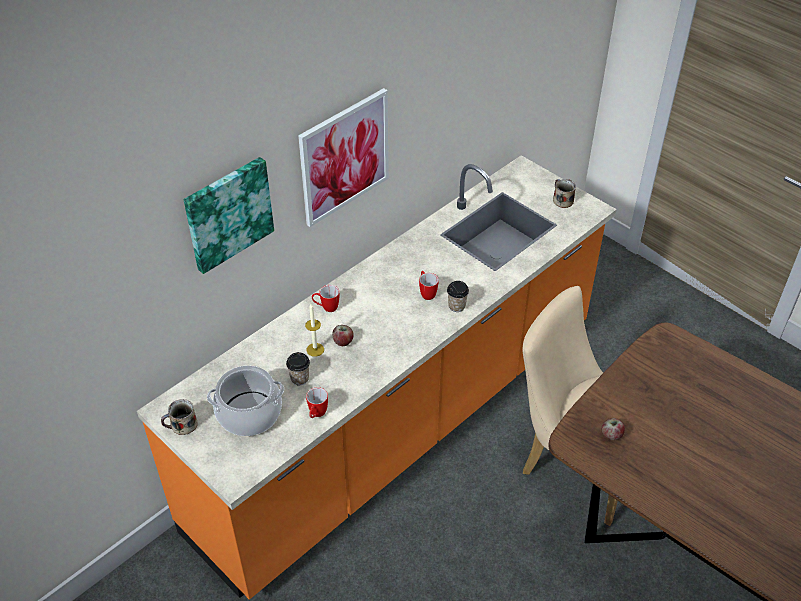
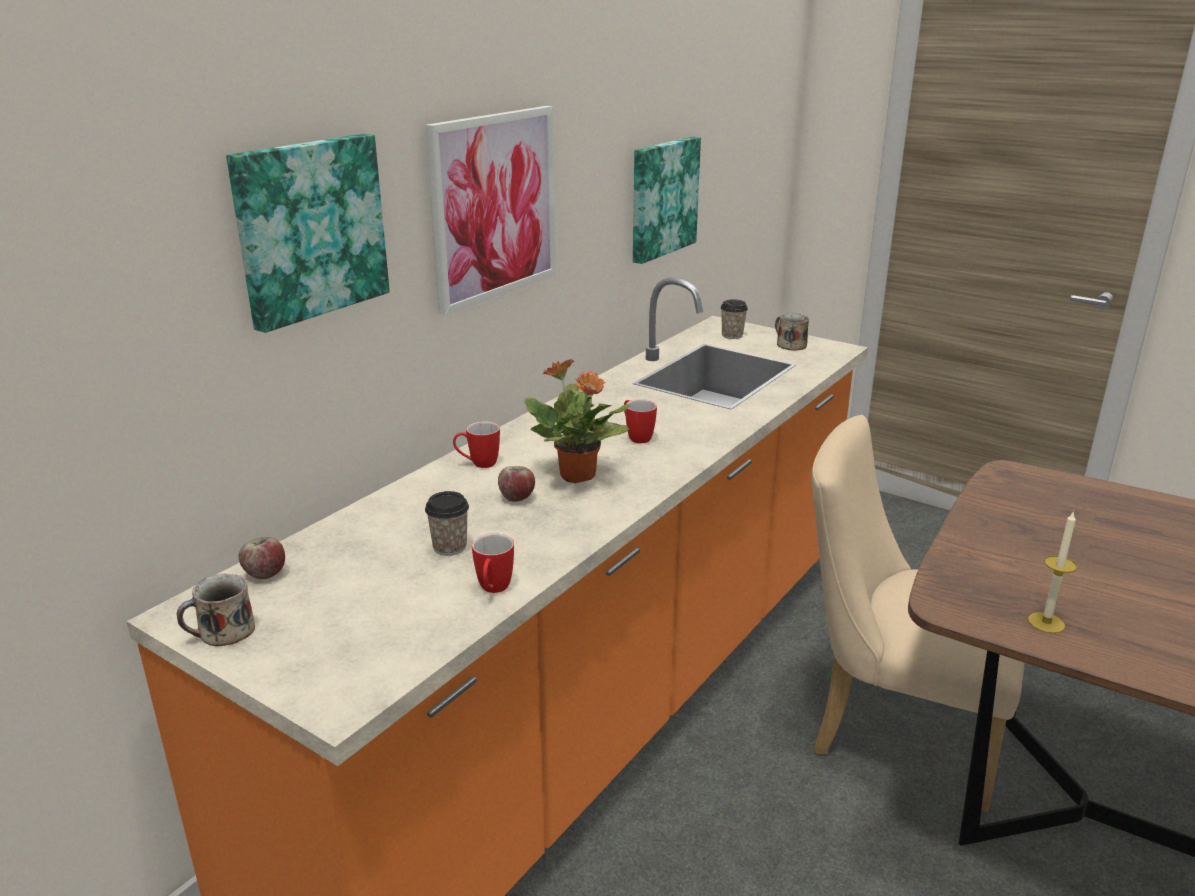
camera: 10 degrees left, 20 degrees down
(249, 414) = (360, 602): cooking pot -> none
(315, 349) = (470, 510): candle -> candle (1046, 622)
(382, 327) = (578, 476): none -> potted plant
(456, 306) = (690, 446): cup -> cup (732, 335)
(478, 99) = (662, 198): none -> picture
(611, 435) = (1009, 589): apple -> apple (265, 573)

